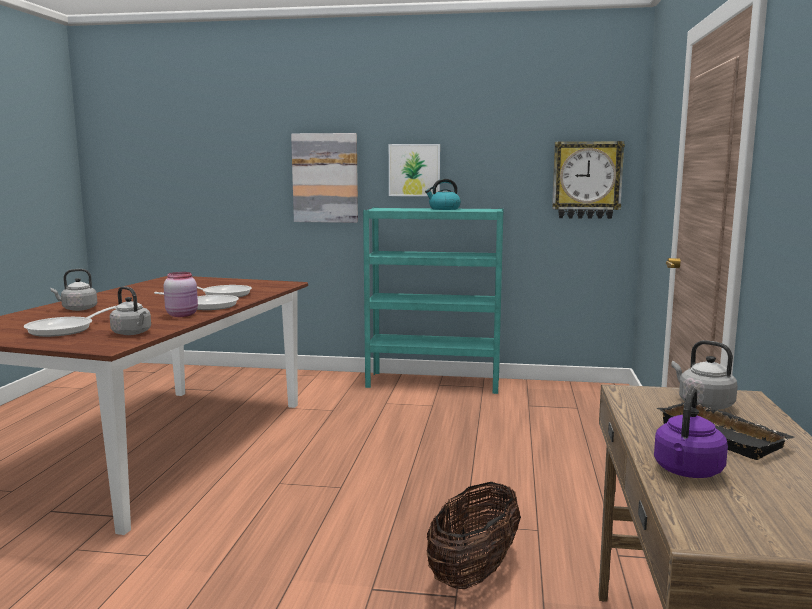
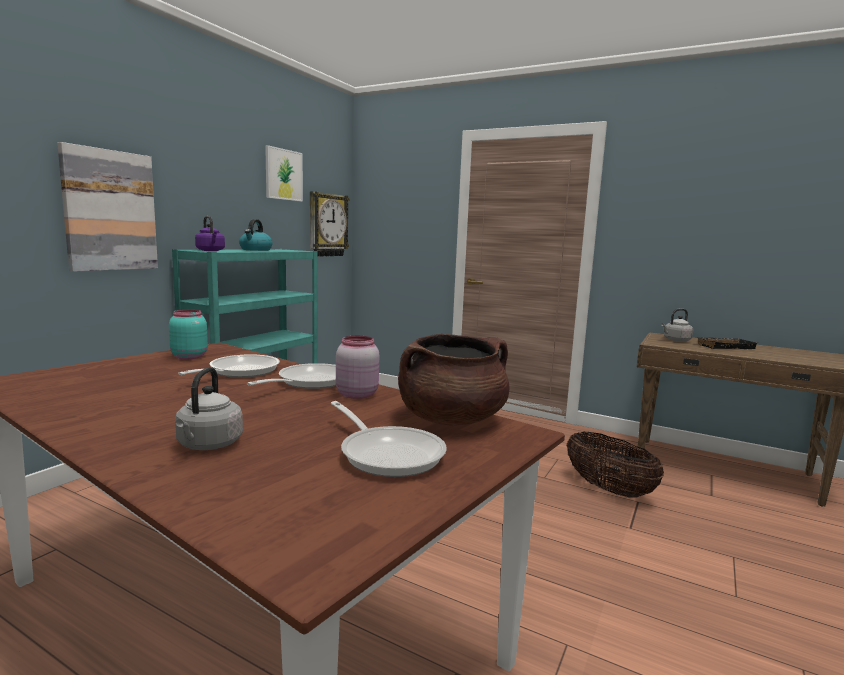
camera: 70 degrees left, 0 degrees up
(133, 333) = (451, 419): grey kettle -> brown cooking pot
(254, 284) = (189, 356): none -> turquoise jar
(414, 170) = (209, 208): picture -> picture (283, 174)
(687, 472) = (777, 357): purple kettle -> purple kettle (211, 251)

